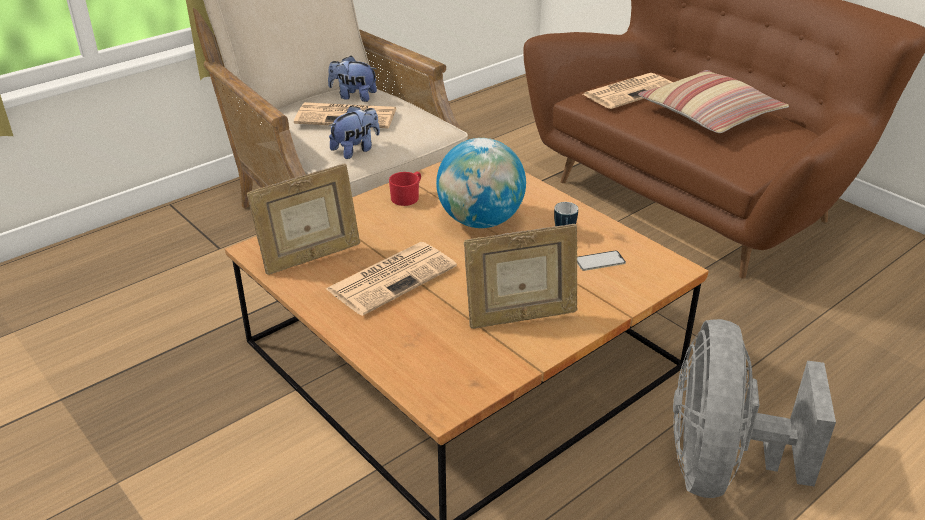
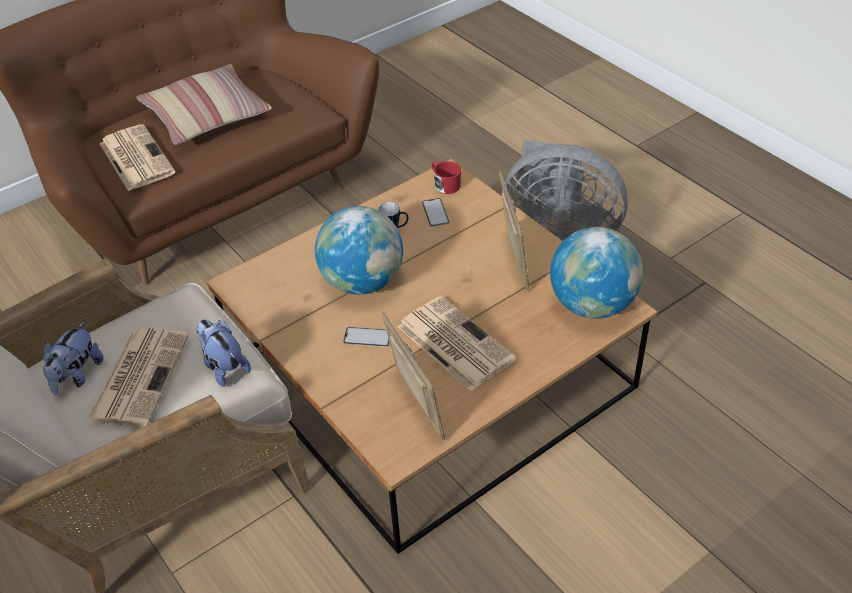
camera: 85 degrees left, 10 degrees up
(403, 228) = (367, 337): none -> phone
(407, 197) = (307, 336): red mug -> red mug (445, 184)
(449, 378) = (592, 305): none -> globe

